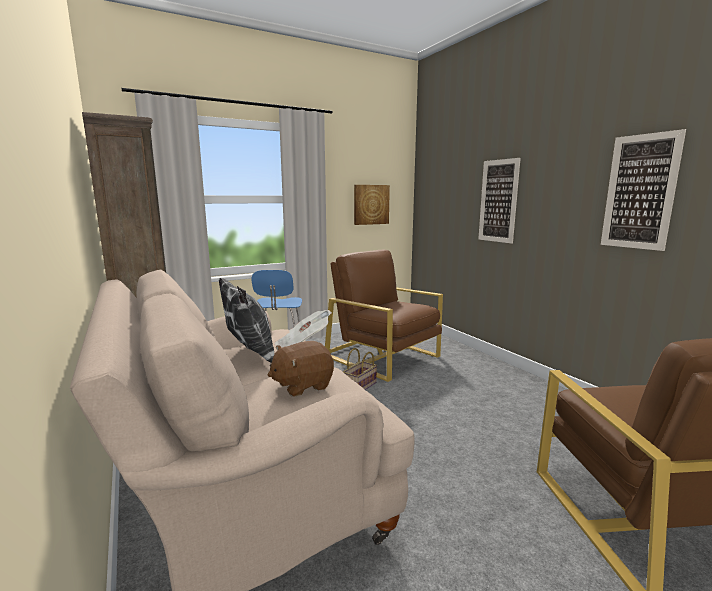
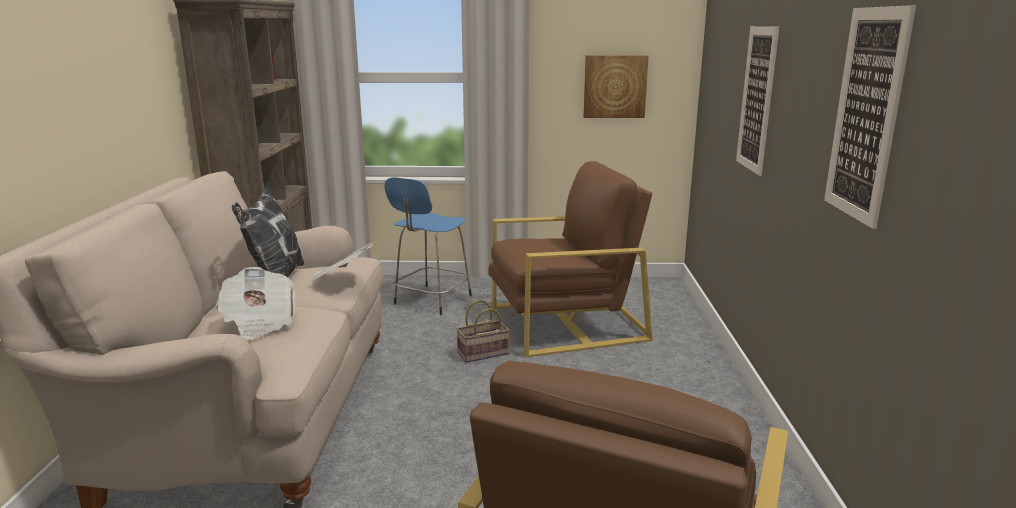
camera: 30 degrees right, 5 degrees up
(302, 385) = (259, 322): brown plush toy -> newspaper
(383, 356) = (565, 322): brown armchair -> brown armchair turned 90 degrees clockwise

